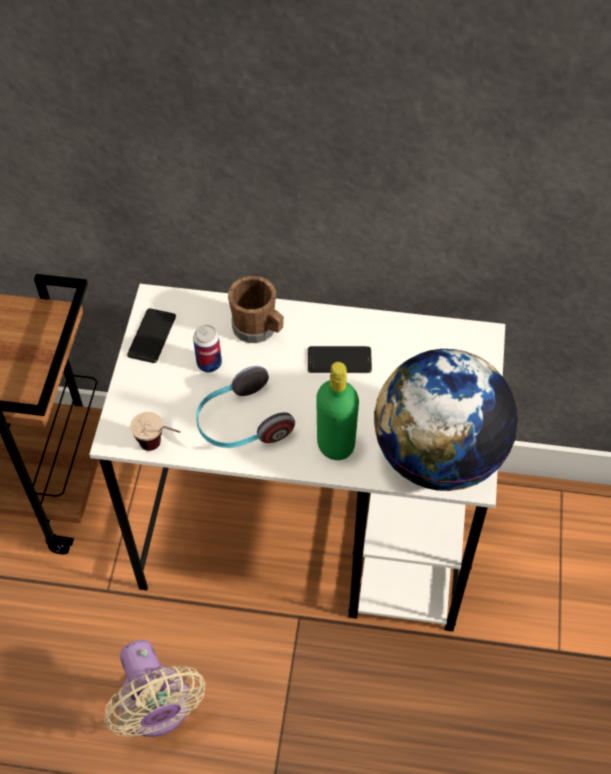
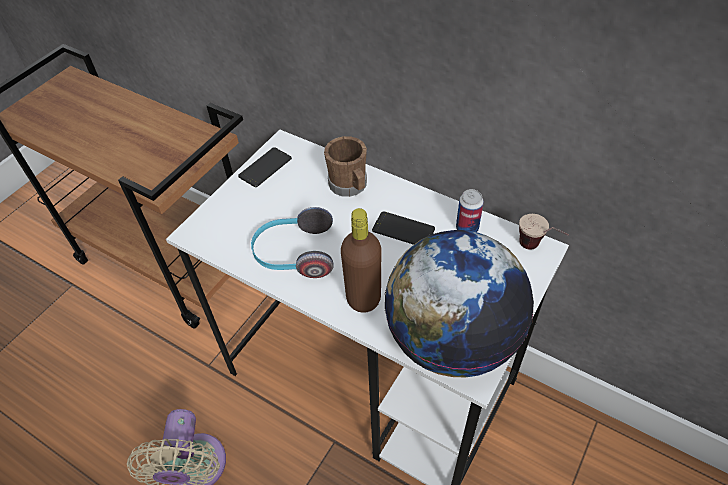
camera: 25 degrees right, 5 degrees down
(161, 447) = (221, 252): cup -> cup (537, 249)
(209, 363) = (296, 200): can -> can (467, 228)
(335, 445) = (363, 298): green bottle -> brown bottle

